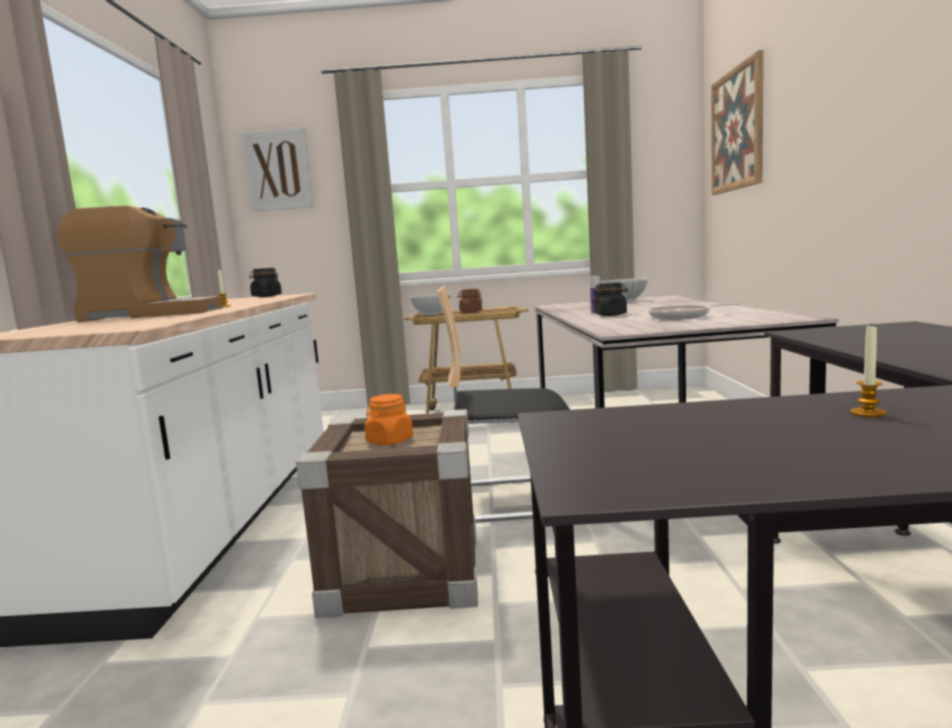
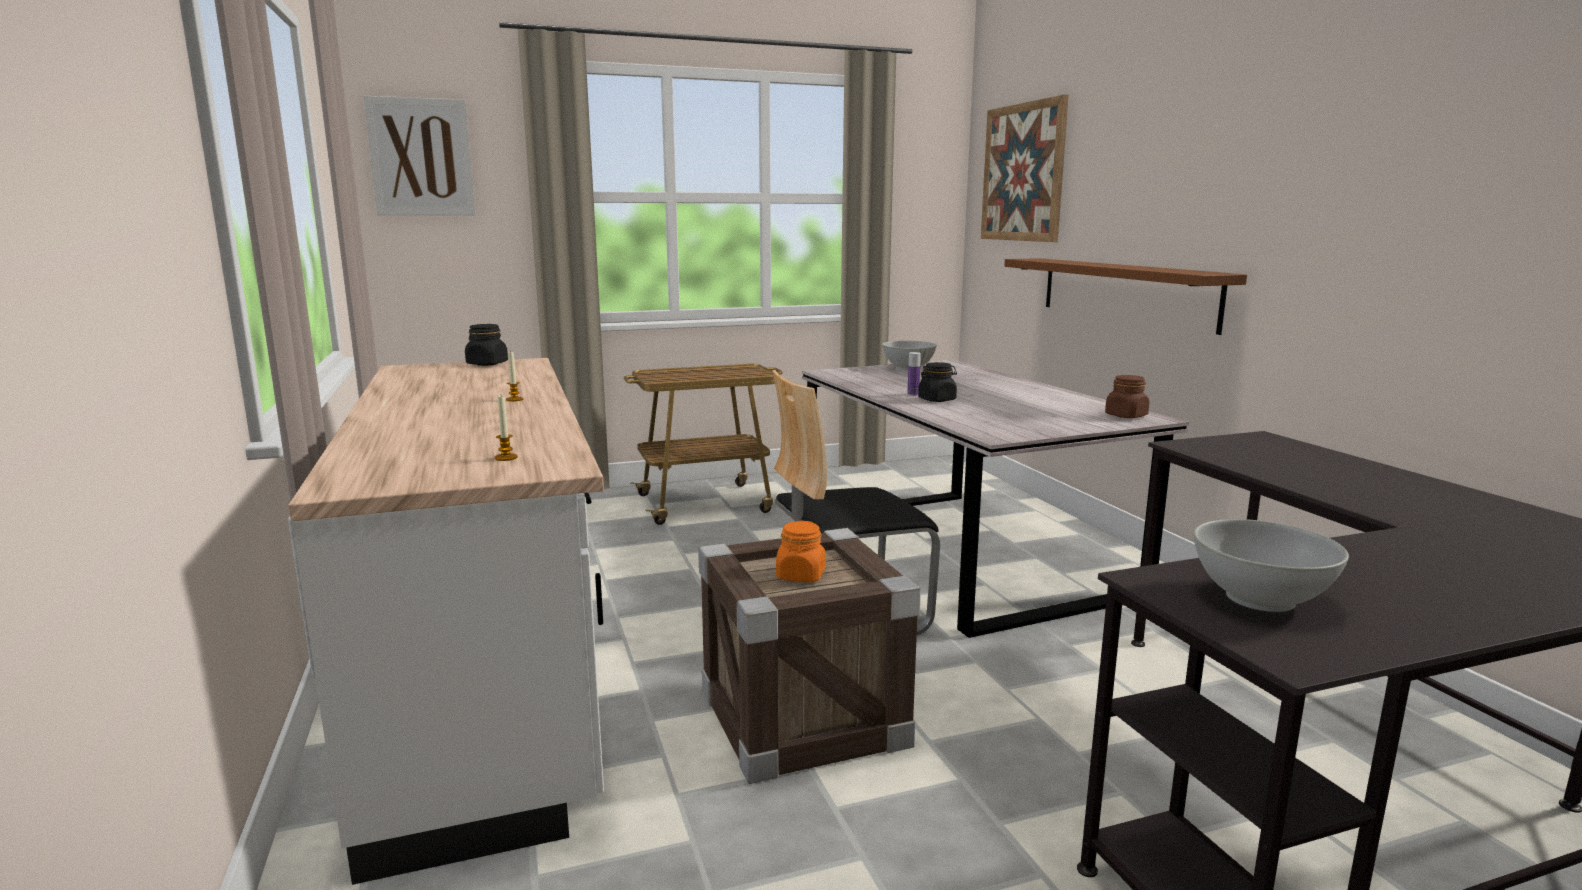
camera: 20 degrees left, 5 degrees up
(150, 315) = (452, 421): coffee machine -> none
(431, 314) = (658, 374): white bowl -> white bowl (1259, 598)
(470, 312) = (708, 372): brown jar -> brown jar (1126, 416)
(683, 317) = (1028, 409): frying pan -> none
(811, 213) = (1125, 292): none -> brown shelf
(868, 413) = (1374, 566): candle -> candle (506, 458)

